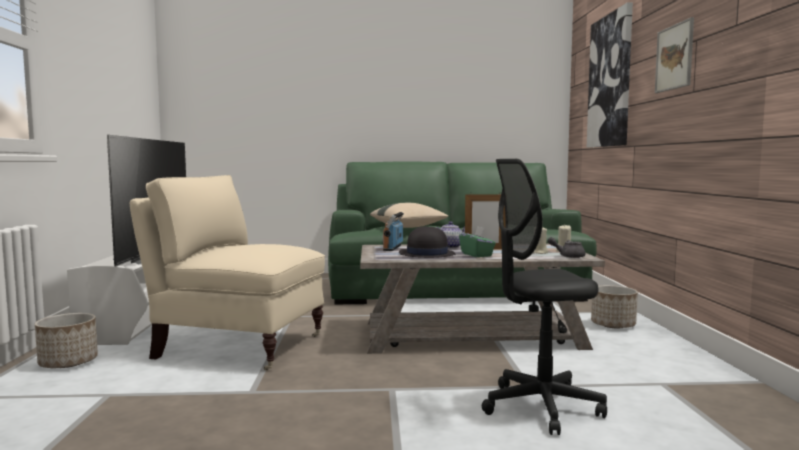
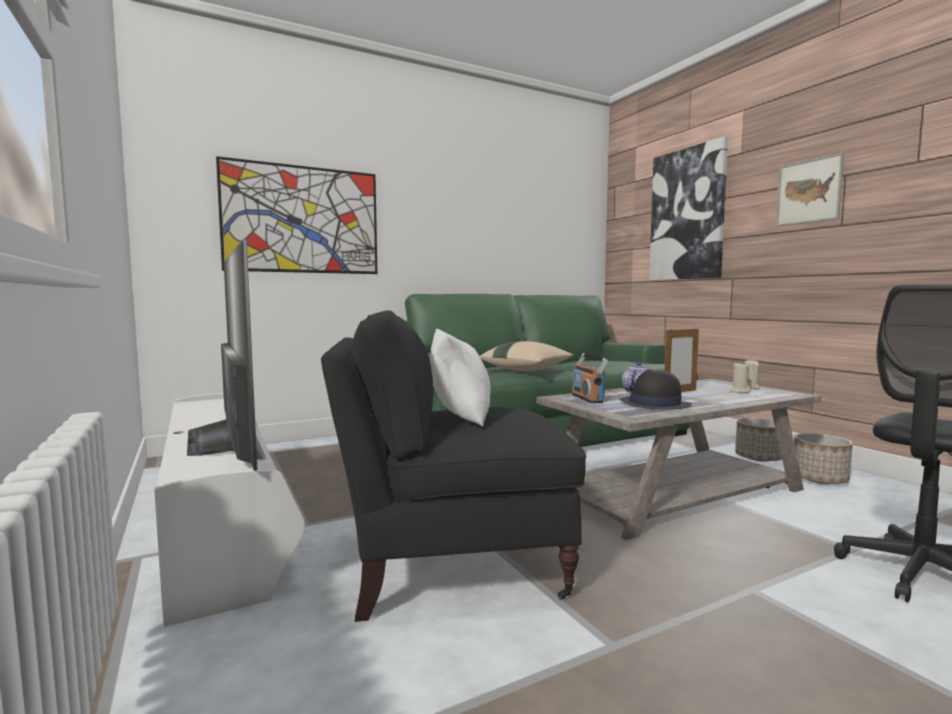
camera: 25 degrees left, 0 degrees up
(69, 362) = (214, 670): planter -> planter (819, 479)
(237, 346) = (450, 564): beige armchair -> black armchair
(239, 246) = (460, 416): none -> white pillow
(272, 105) = (302, 220): none -> picture
(477, 255) = (700, 399): green tissue box -> none
(568, 256) = (778, 393): grey teapot -> none

